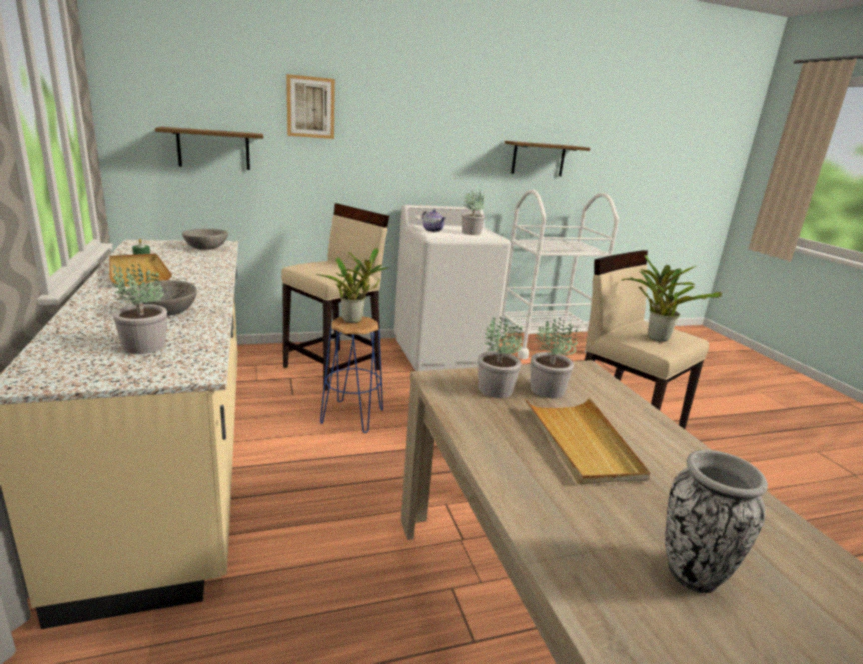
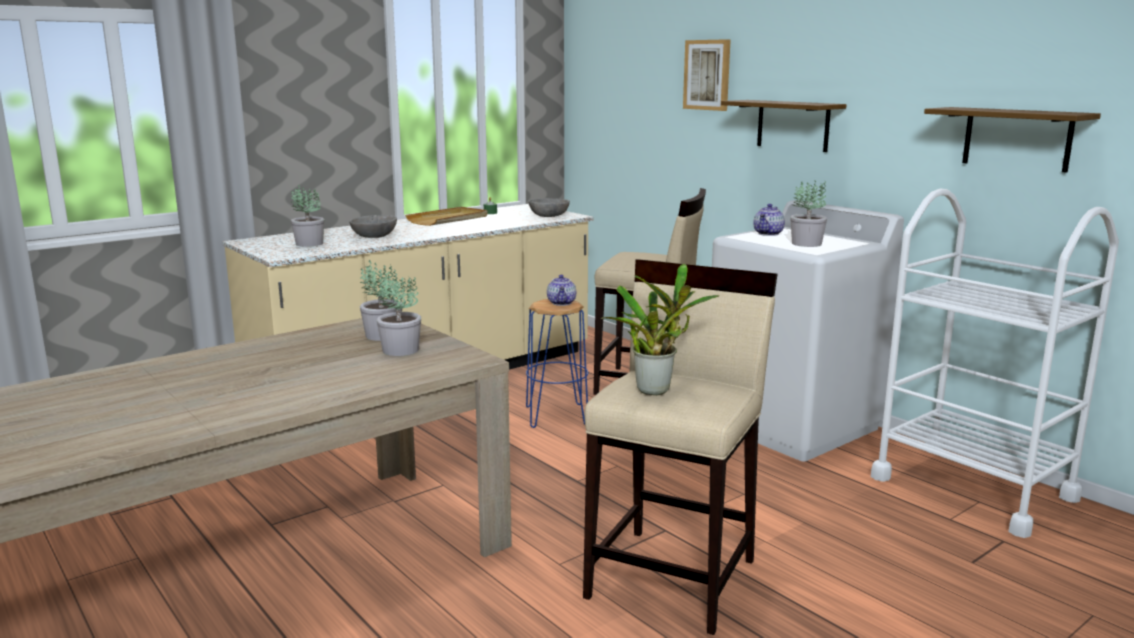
camera: 70 degrees right, 5 degrees down
(213, 149) = (630, 124): shelf -> shelf (793, 125)
(354, 320) = (562, 303): potted plant -> teapot
(581, 442) = (299, 365): beige tray -> none
(691, 574) = (127, 398): vase -> none

